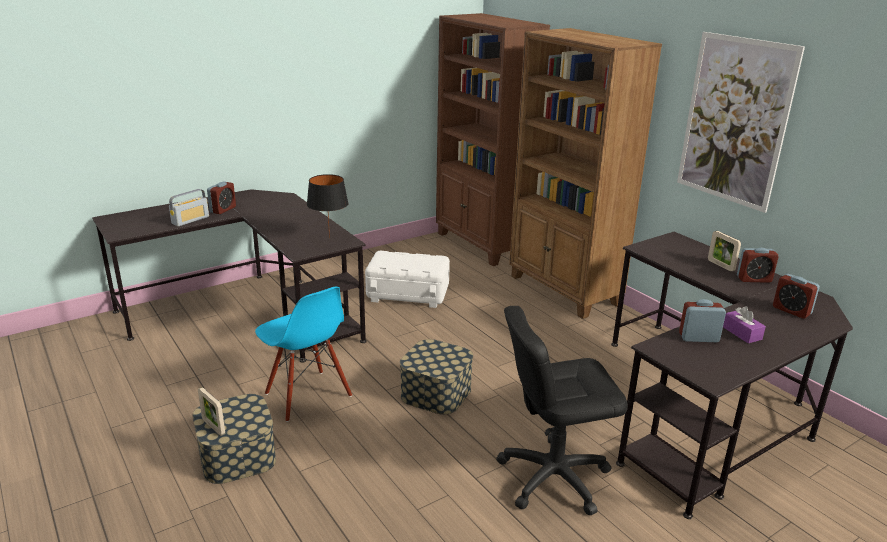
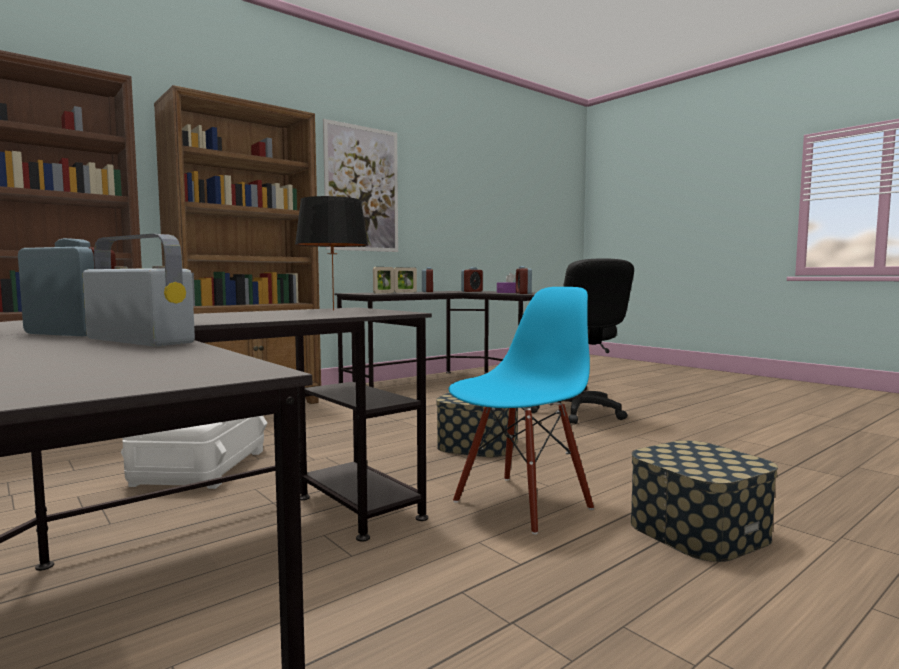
camera: 95 degrees left, 20 degrees down
(213, 427) = (737, 465): picture frame -> picture frame (383, 293)

